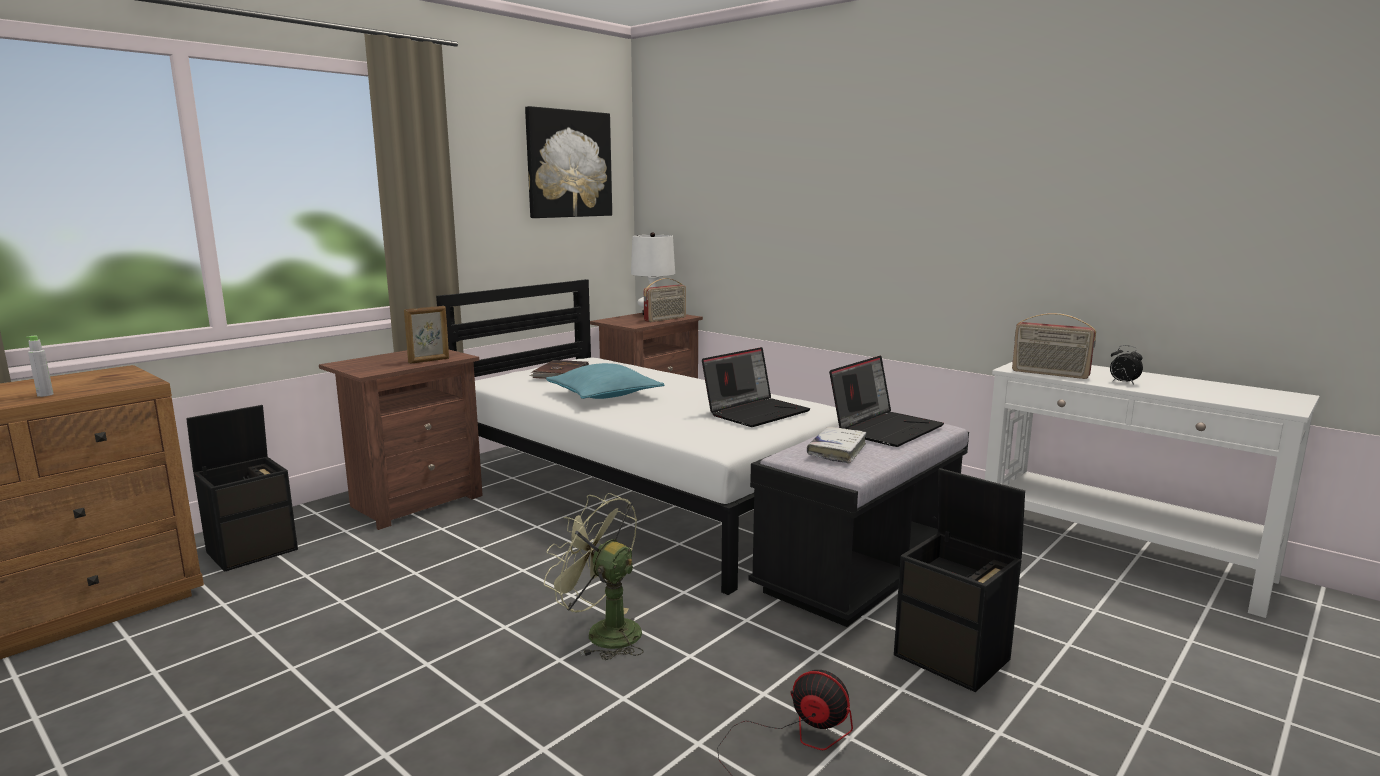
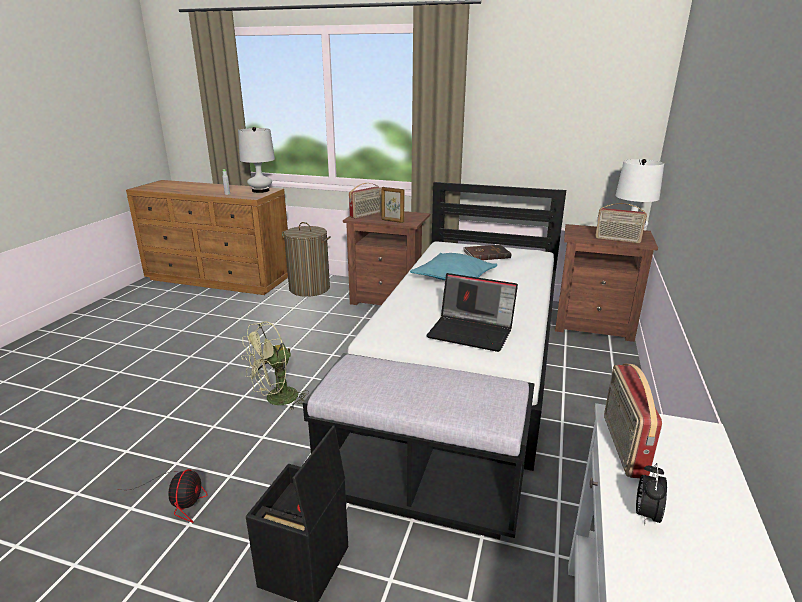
camera: 65 degrees right, 10 degrees up
(101, 376) = (260, 190): none -> white table lamp
(253, 550) = (309, 288): black storage box -> laundry basket
(366, 366) = (366, 215): none -> radio
(568, 164) = (588, 91): picture -> none
(602, 632) = (276, 400): green fan -> green fan turned 135 degrees counterclockwise
(837, 451) = (372, 377): white book -> none
(885, 428) = (457, 390): laptop -> none

